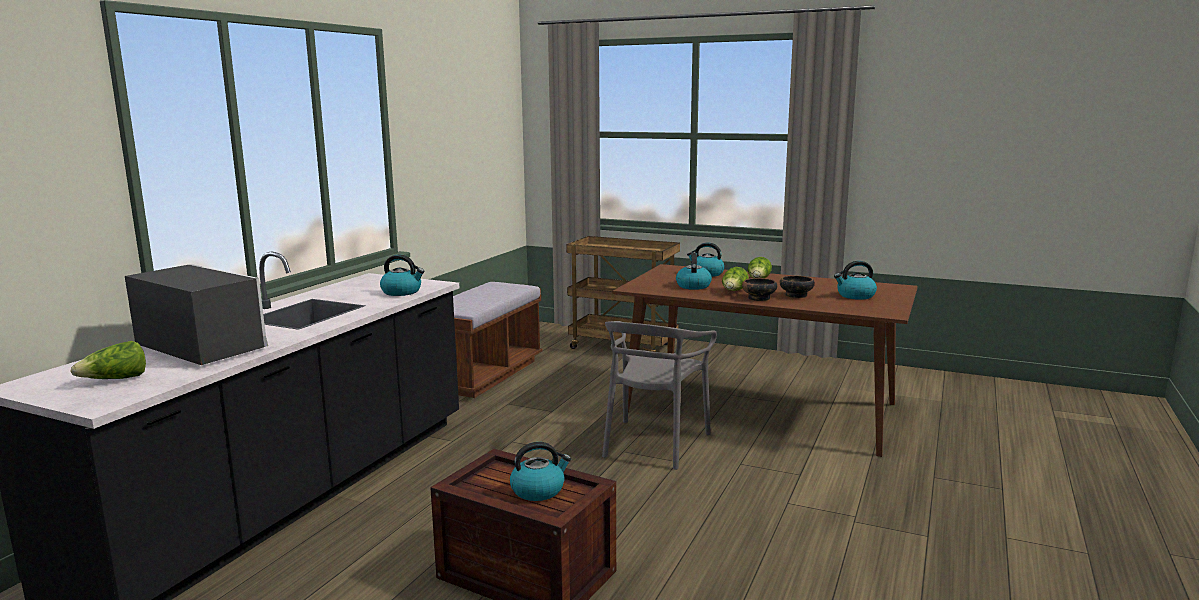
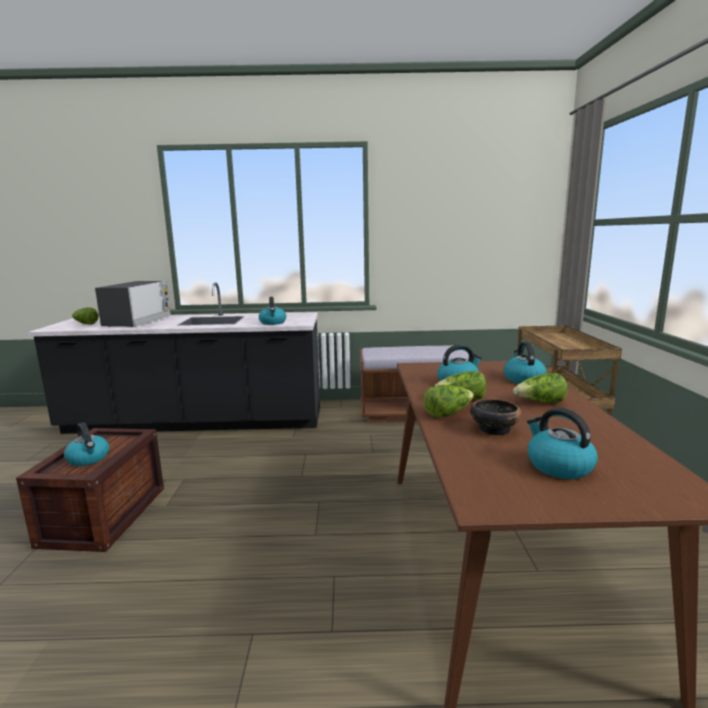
camera: 65 degrees right, 0 degrees up
(654, 444) = (345, 513): grey chair -> none
(758, 298) = (447, 413): bowl -> lettuce

